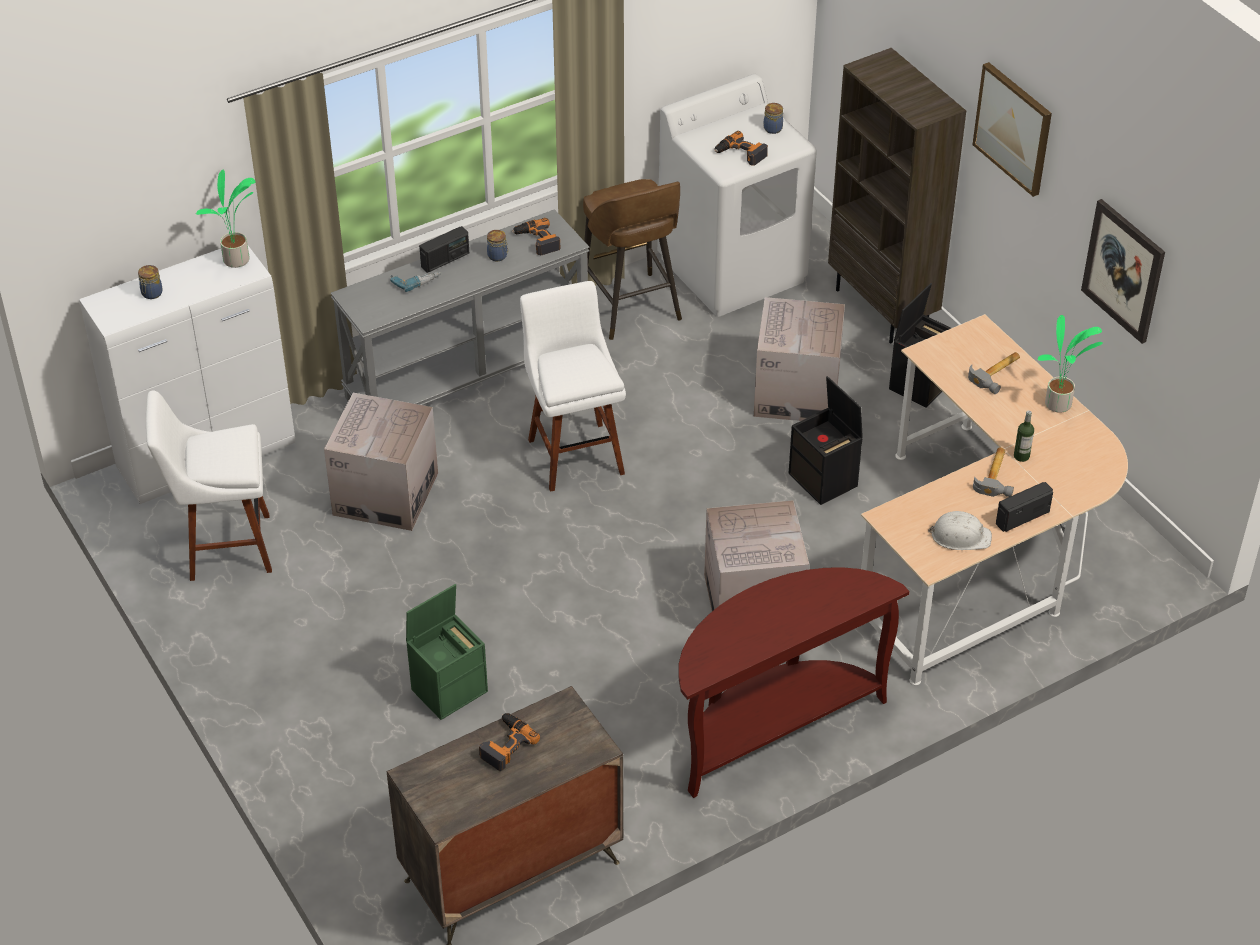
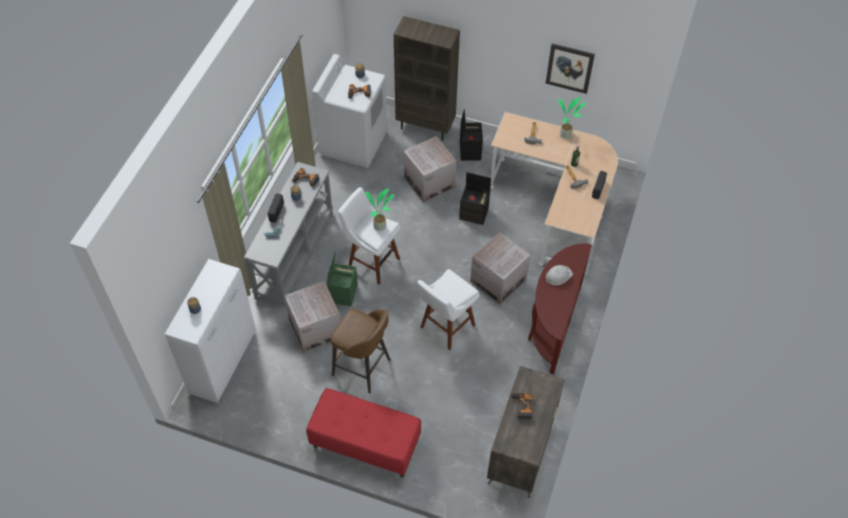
camera: 40 degrees left, 10 degrees up
(223, 547) = (273, 397): white stool -> white stool (445, 328)
(237, 261) = (217, 270): potted plant -> potted plant (380, 226)
(283, 697) = (365, 444): none -> red bench
(450, 689) = (425, 394): green storage box -> green storage box (343, 293)
(631, 308) = (331, 184): brown stool -> brown stool (363, 368)
(960, 536) = (585, 210): white hard hat -> white hard hat (558, 276)
(1013, 128) = (490, 29): picture -> none

